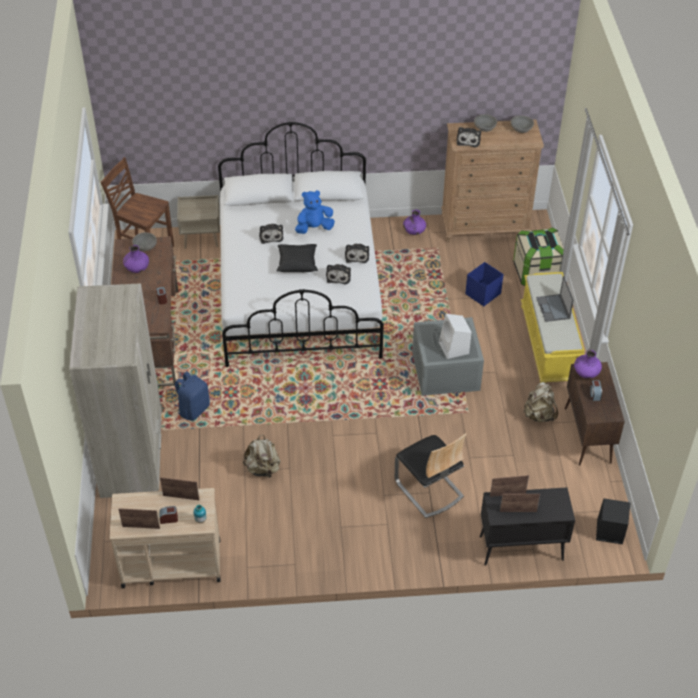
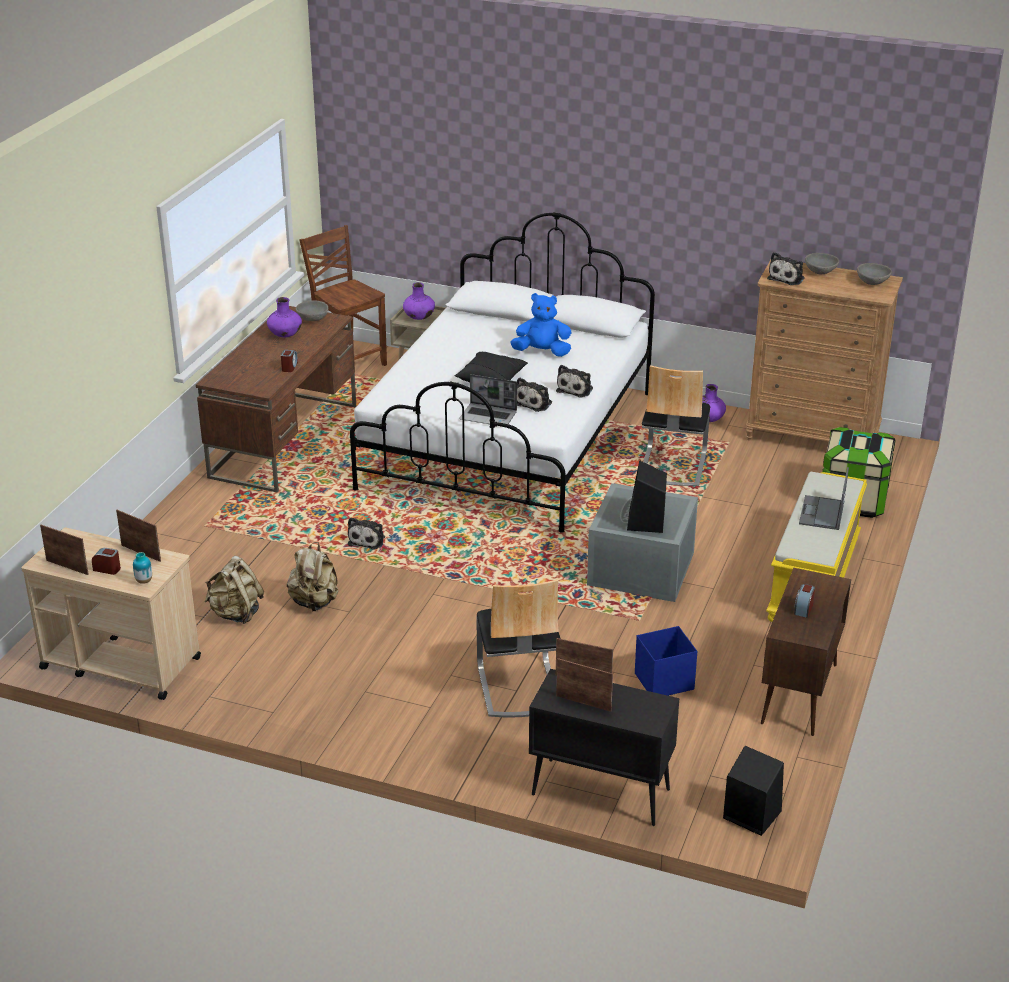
camera: 25 degrees right, 15 degrees down
(132, 454) = (169, 543): beige wardrobe -> none
(193, 409) = (279, 521): blue backpack -> none
(271, 236) = (480, 347): plush toy -> plush toy (368, 540)
(317, 297) = (489, 416): none -> laptop
(415, 279) = (672, 466): none -> chair
(454, 348) = (646, 522): white speaker -> black speaker
(482, 294) = (756, 503): blue storage box -> blue storage box (663, 681)
(539, 415) = (742, 651): beige backpack -> beige backpack (236, 614)
(586, 373) = (808, 583): purple vase -> purple vase (419, 317)

